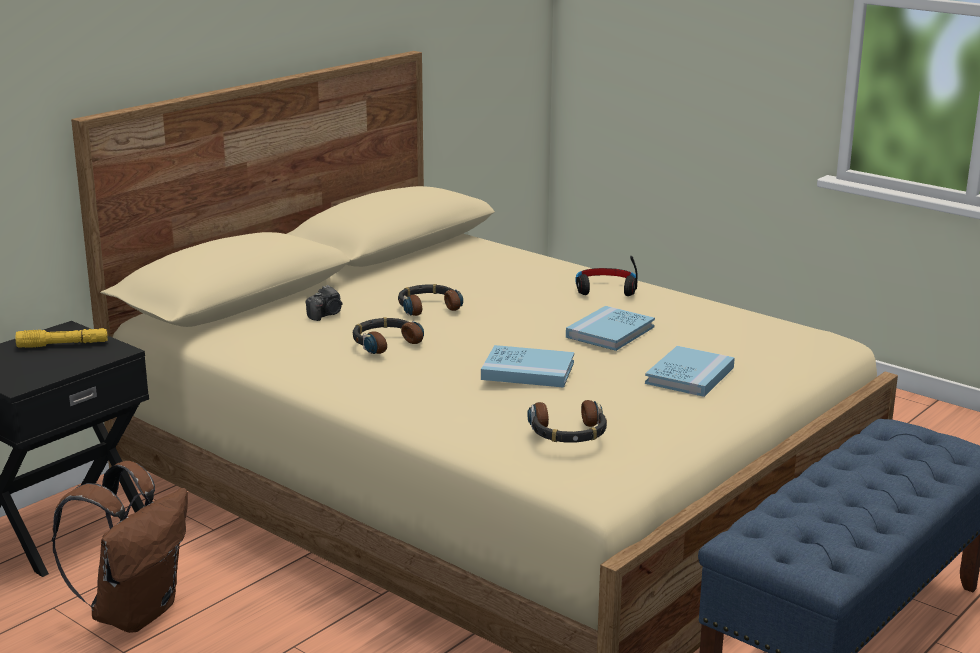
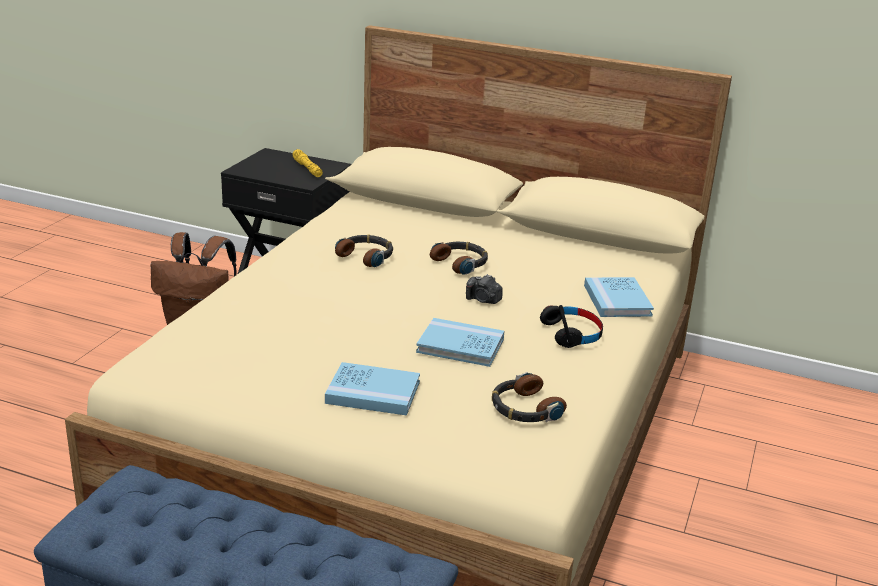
camera: 70 degrees right, 5 degrees up
(326, 315) = (415, 230): camera -> camera (483, 300)
(528, 371) = (323, 311): blue book -> blue book (617, 300)
(568, 433) = (201, 340): headphones -> headphones (524, 409)

